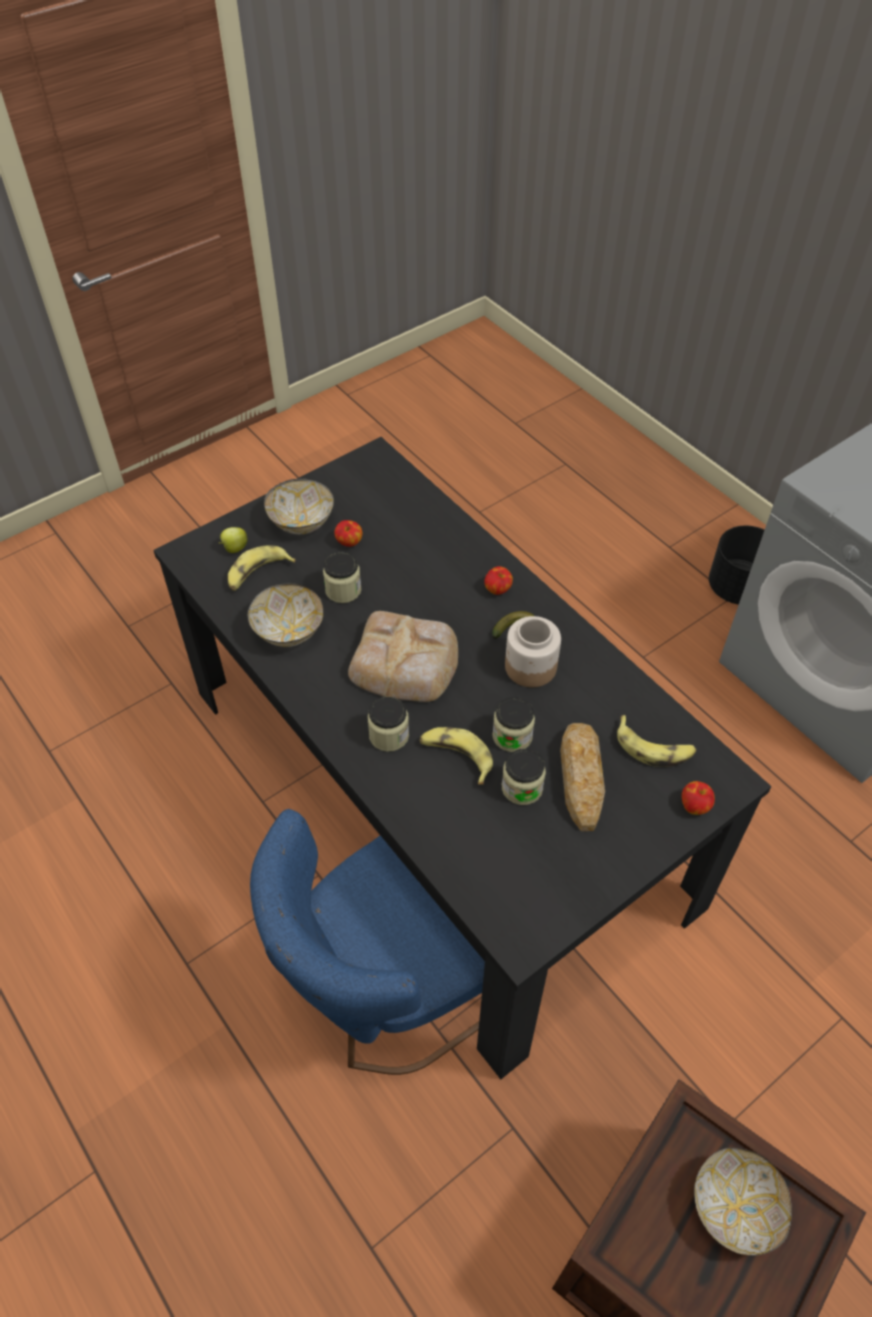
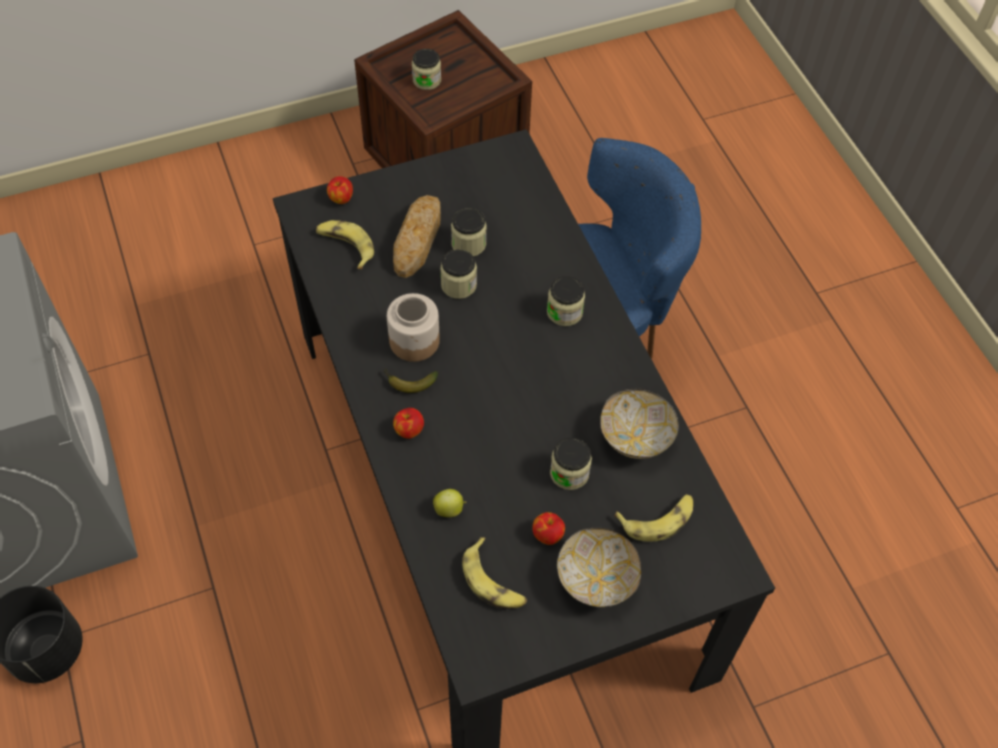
camera: 165 degrees left, 5 degrees up
(234, 548) = (680, 562): apple -> apple (449, 509)
(405, 663) = (529, 375): bread -> none
(456, 756) = (512, 280): banana -> banana (493, 581)
(734, 1209) = (427, 80): bowl -> jar

